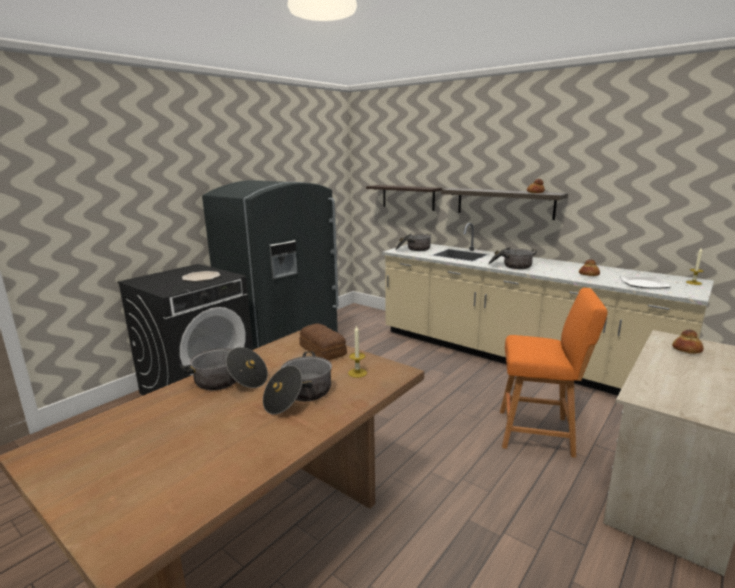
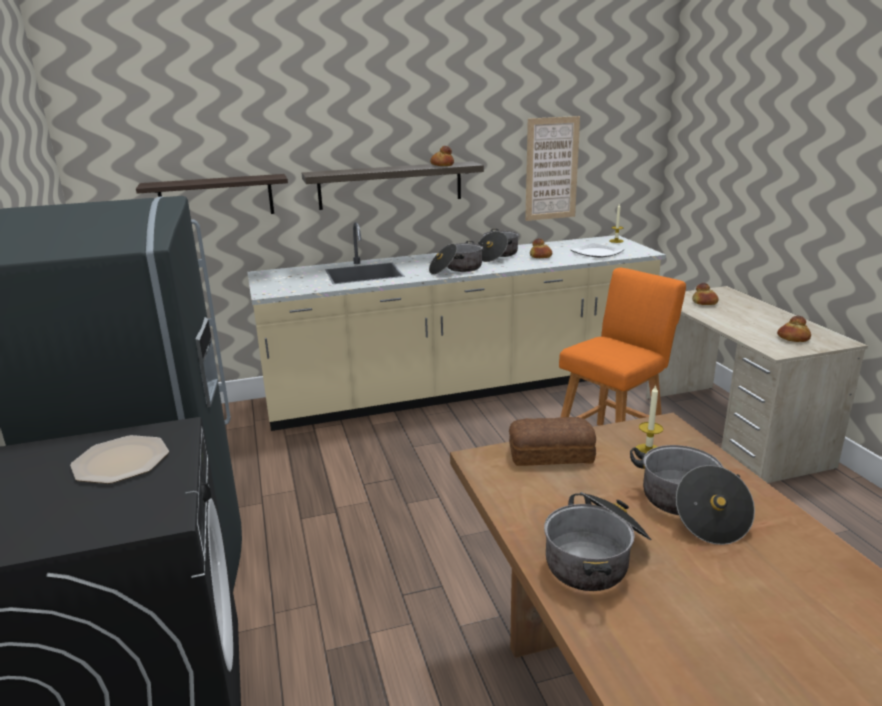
camera: 55 degrees left, 5 degrees up
(413, 249) = (283, 283): cooking pot -> cooking pot (497, 255)
(643, 207) = (551, 169): none -> picture
(689, 399) = (793, 338): none -> bread

